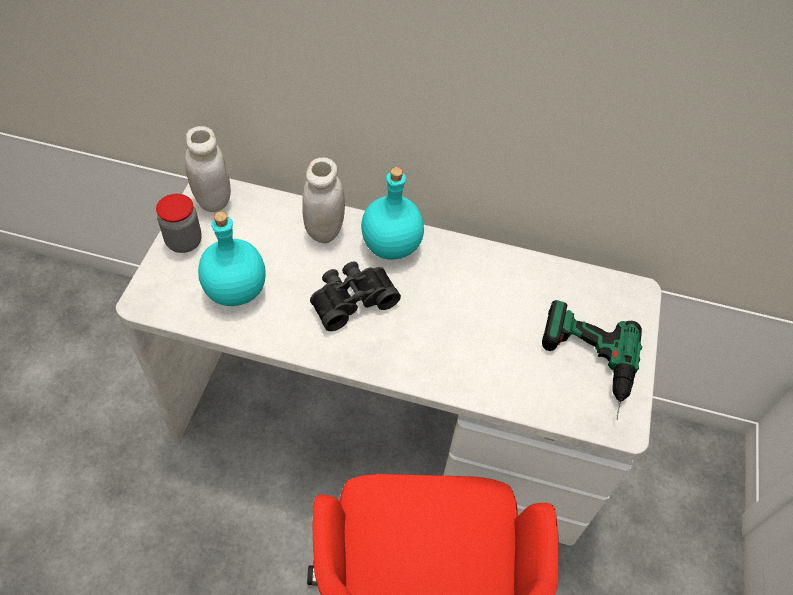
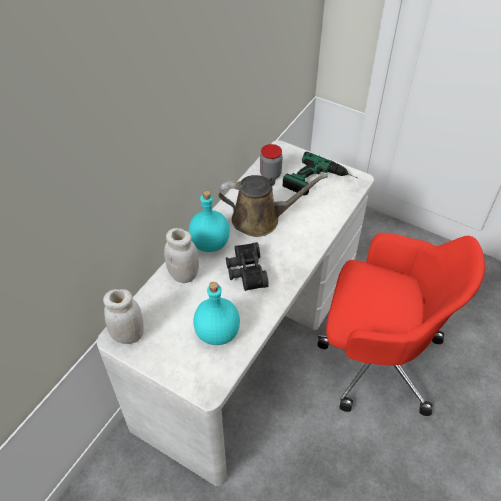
camera: 70 degrees left, 5 degrees down
(184, 242) = (162, 359): jar -> jar (270, 174)
(463, 297) = (261, 219): none -> brown watering can

